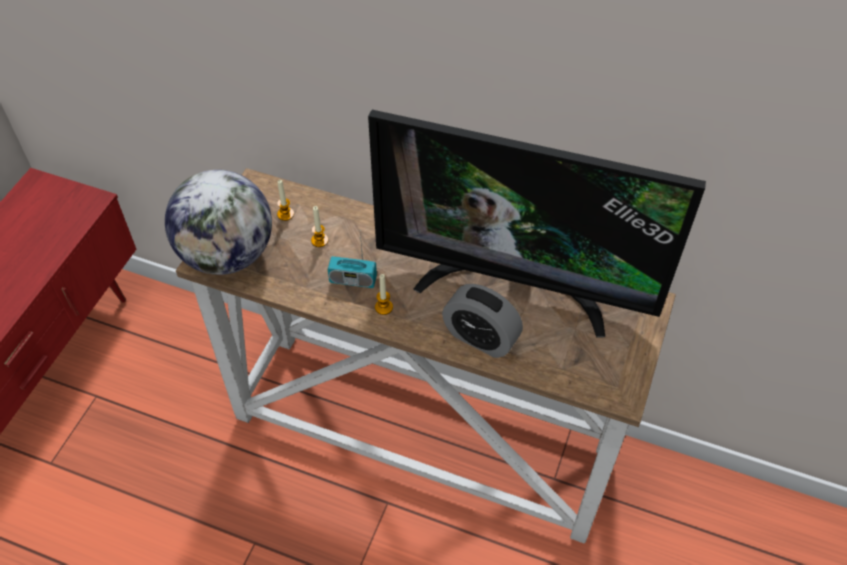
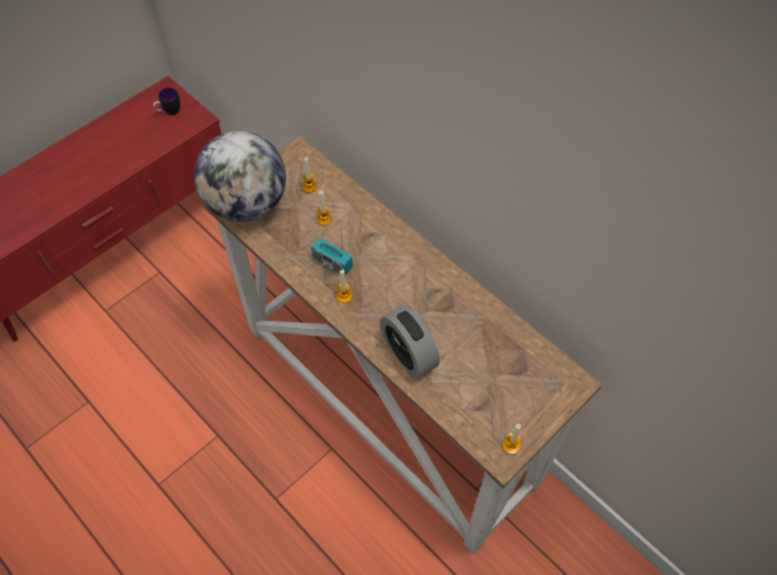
camera: 25 degrees right, 5 degrees up
(53, 205) = (169, 112): none -> mug
(516, 286) = (463, 321): television -> none
(626, 382) = (511, 445): none -> candle

